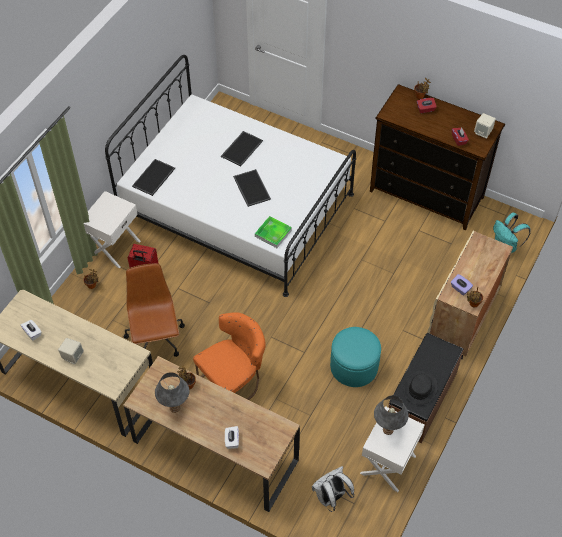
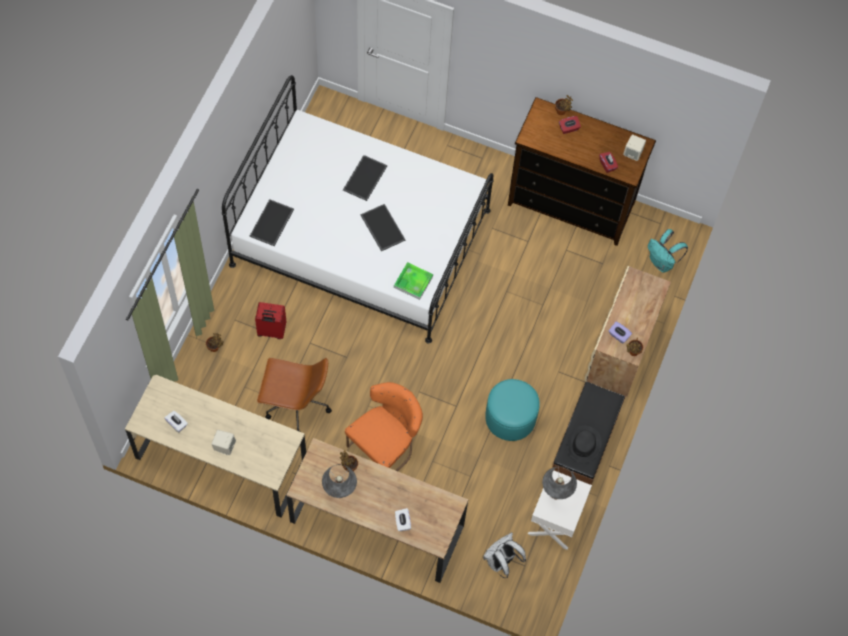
camera: 10 degrees left, 10 degrees up
(114, 247) = (231, 299): white nightstand -> none
(156, 339) = (296, 405): brown office chair -> brown office chair turned 120 degrees clockwise

